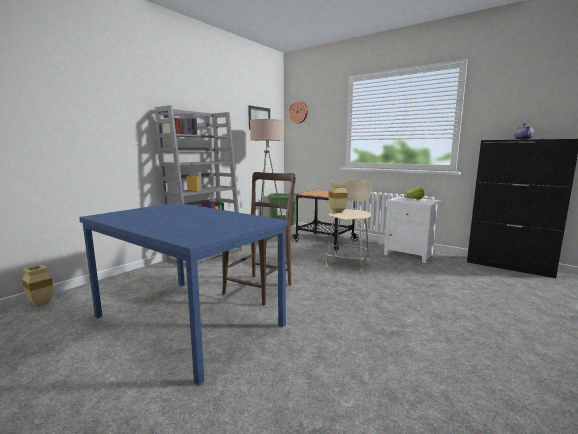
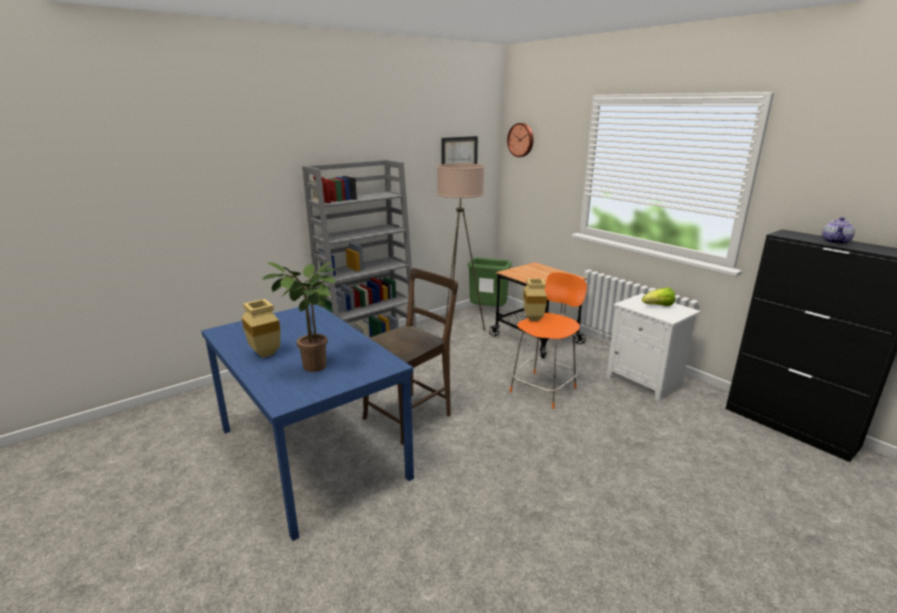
camera: 15 degrees right, 10 degrees up
(42, 304) = (179, 404): beige vase -> beige vase (267, 354)
(204, 225) = (313, 368): none -> potted plant
(348, 264) = (544, 389): beige stool -> orange stool

